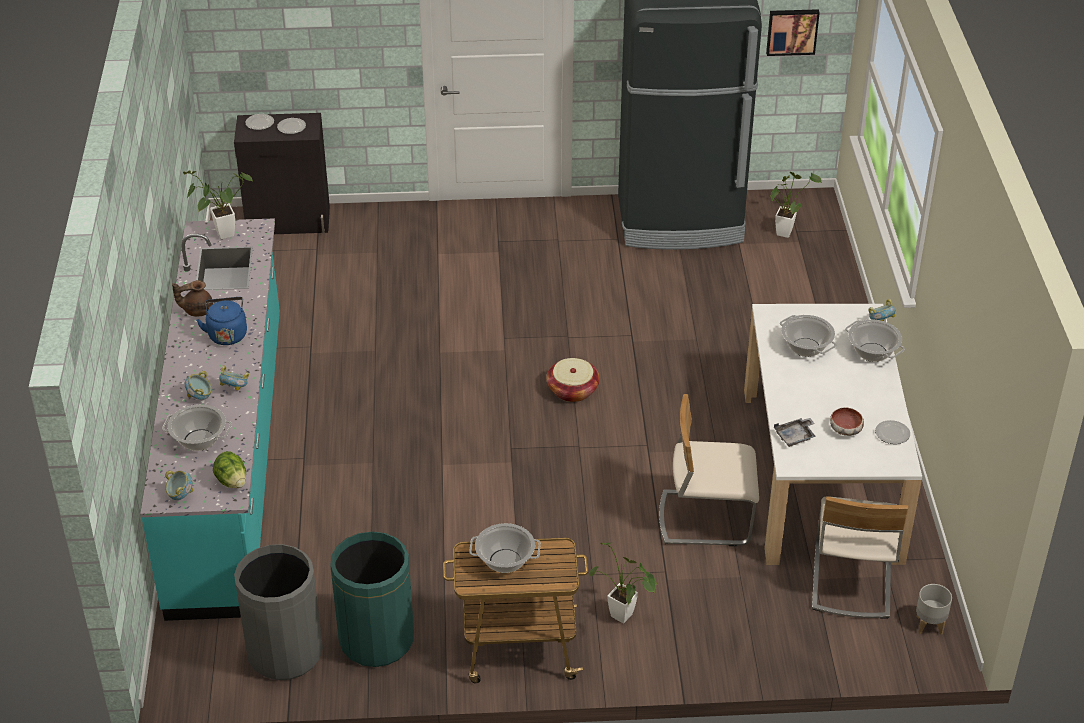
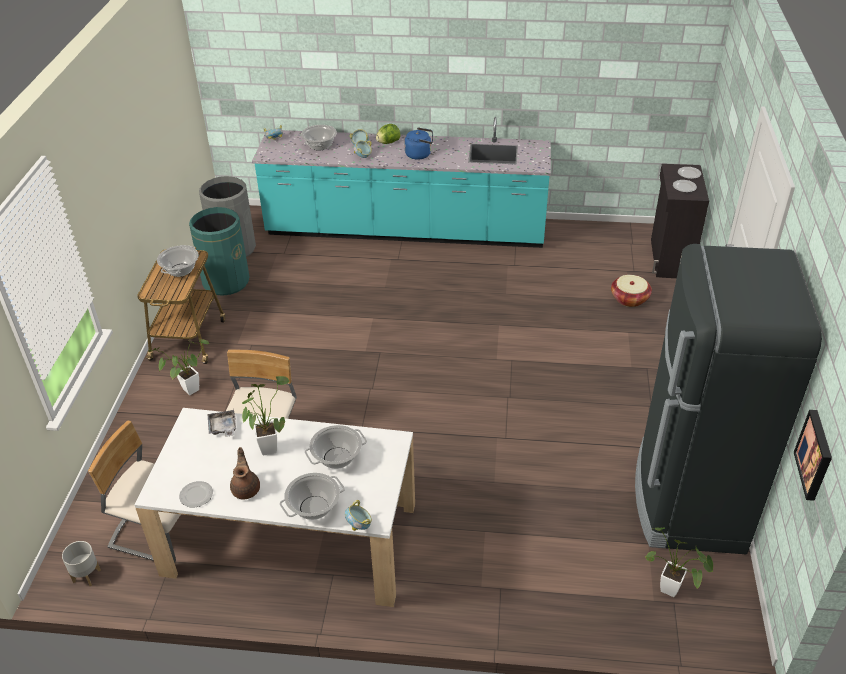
camera: 100 degrees right, 0 degrees up
(197, 310) = (448, 144): brown teapot -> brown teapot (246, 488)
(221, 235) = (531, 152): potted plant -> potted plant (268, 446)
(232, 481) = (278, 156): lettuce -> lettuce (388, 142)
(572, 390) = (438, 392): basket -> basket (629, 299)
(846, 430) = (215, 463): bowl -> none

